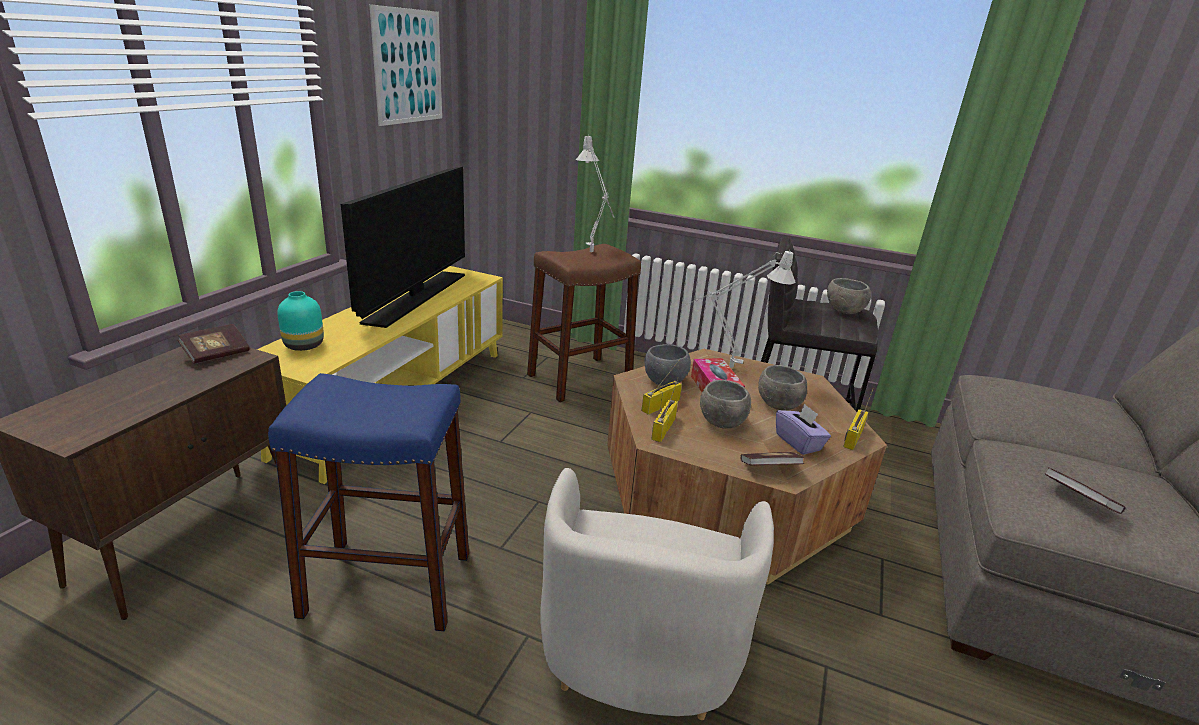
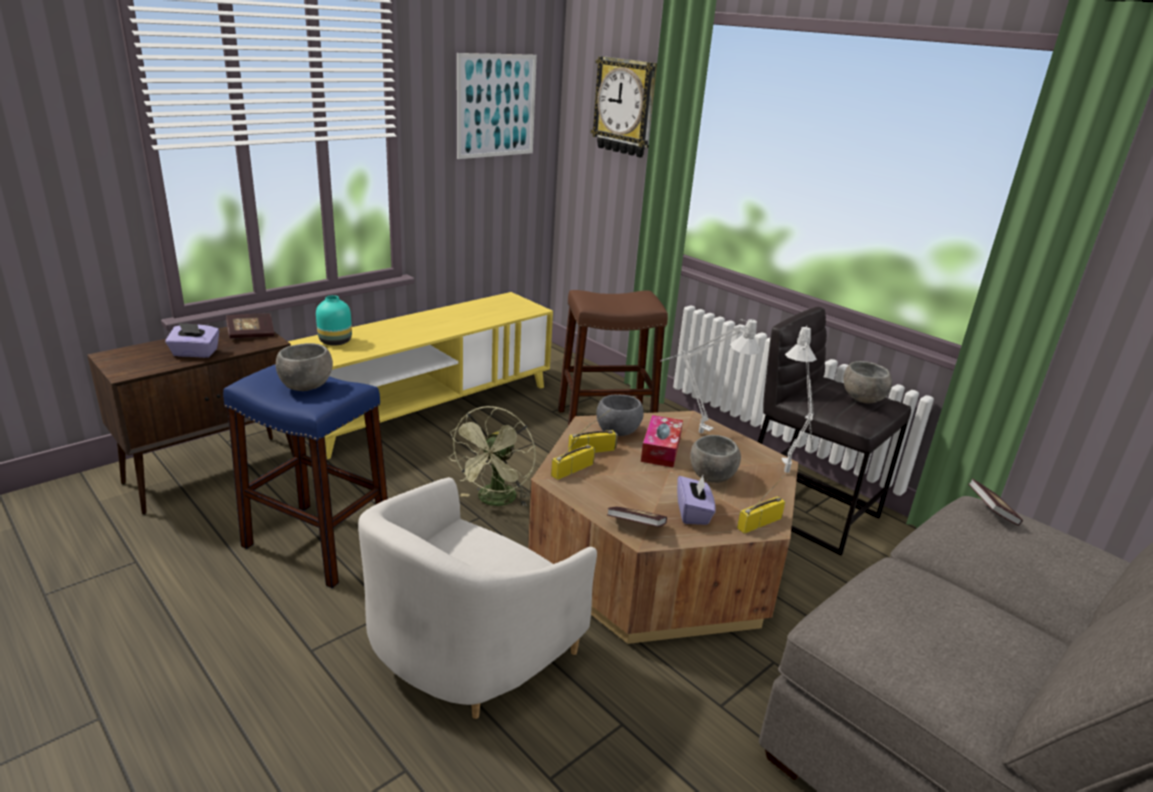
camera: 25 degrees right, 0 degrees up
(159, 391) = (195, 353): none -> purple tissue box
(416, 297) = (457, 317): television -> none
(540, 480) = (495, 501): none -> green fan
(544, 65) = (626, 107): none -> wall clock
(593, 255) = (623, 300): grey table lamp -> grey table lamp (788, 477)
(721, 423) = (634, 478): grey bowl -> grey bowl (305, 387)
(1078, 501) = (904, 632): book -> book (990, 512)

